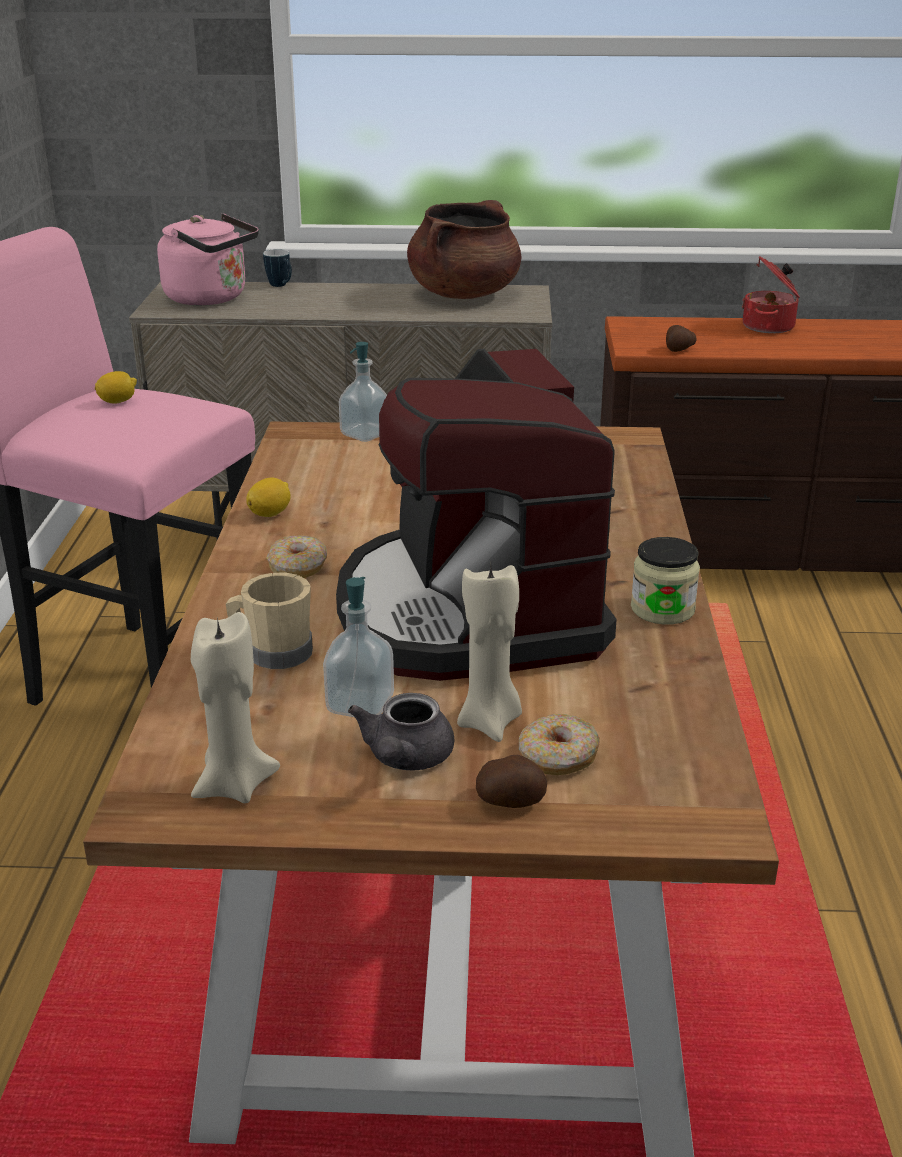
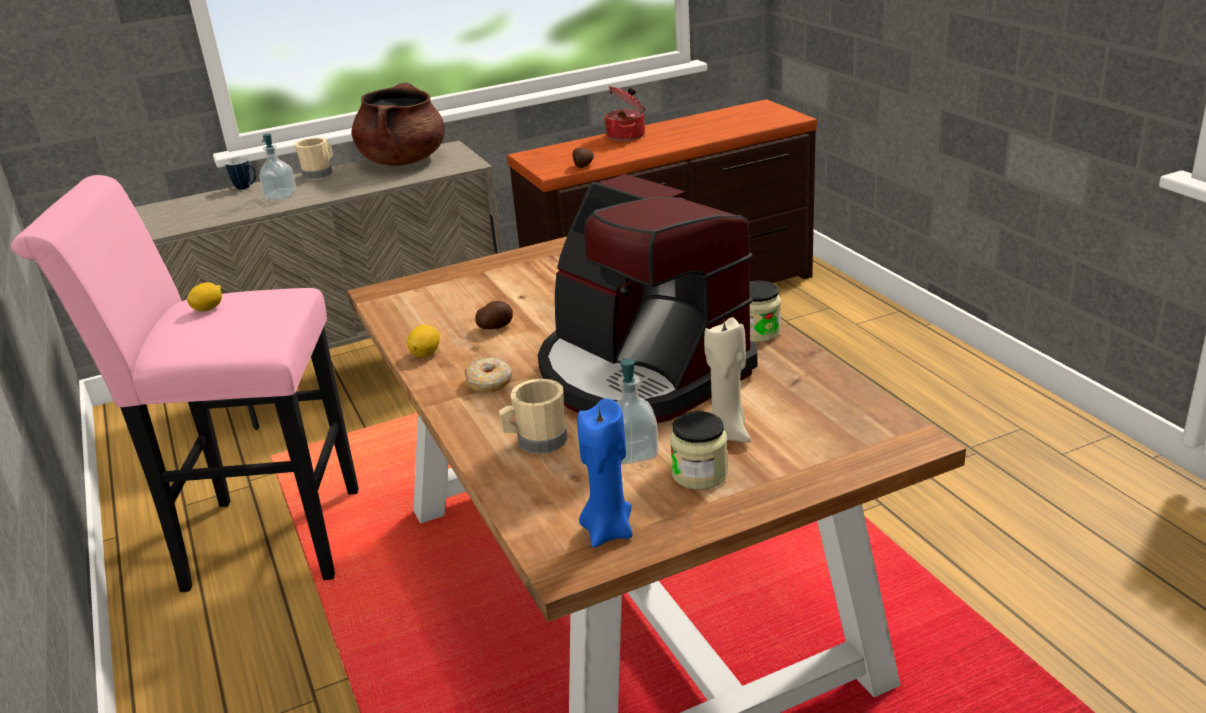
camera: 25 degrees left, 0 degrees up
(211, 298) = (197, 211): pink kettle -> none
(234, 785) = (608, 531): beige candle -> blue candle
(365, 434) = (433, 279): soap dispenser -> soap dispenser (281, 196)
(366, 288) = (320, 174): none -> beige mug
(404, 759) = (699, 474): grey teapot -> jar
(511, 802) = (791, 474): potato -> potato (495, 327)
(558, 757) = (790, 439): donut -> none

